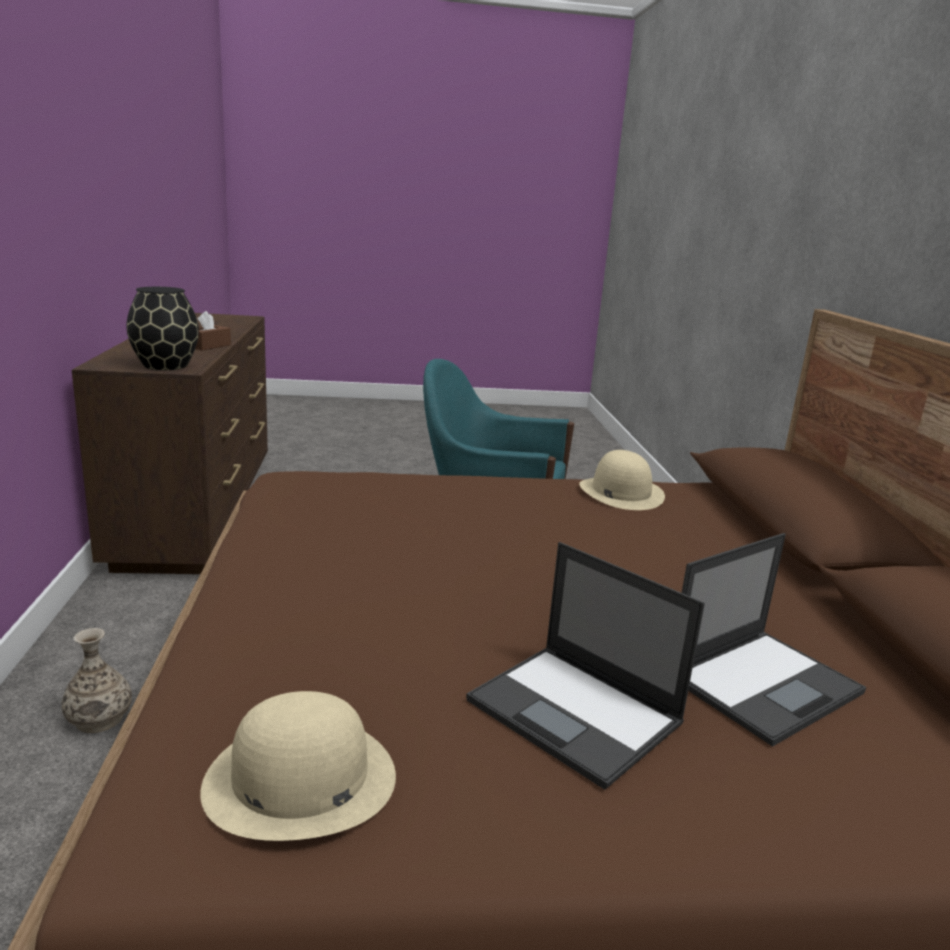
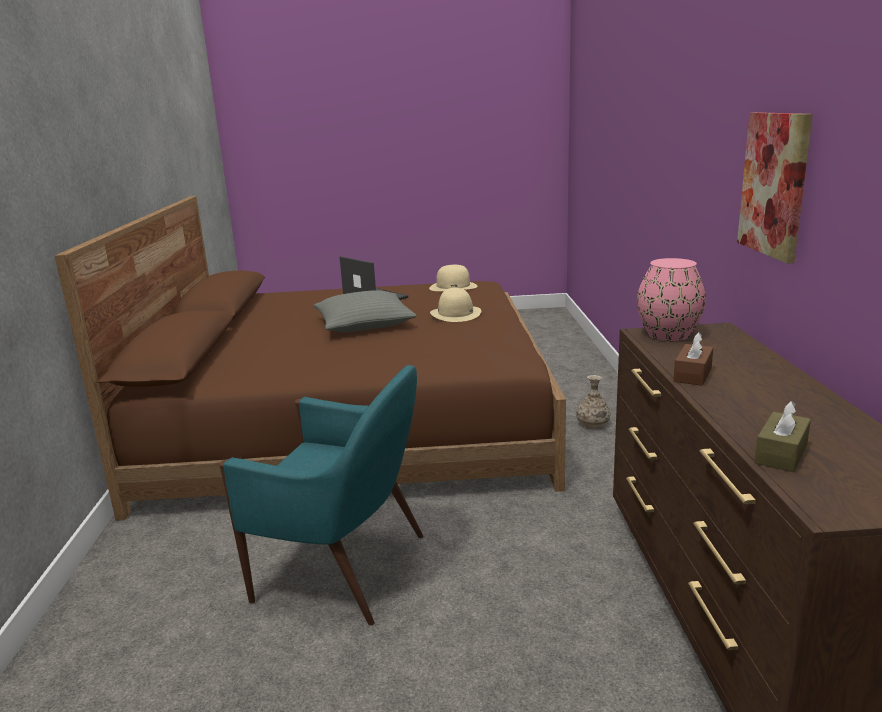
camera: 175 degrees left, 0 degrees up
(65, 203) = (774, 184): none -> picture
(165, 365) = (669, 335): black vase -> pink vase
(232, 325) = (781, 454): none -> brown tissue box
(541, 573) = (364, 324): none -> grey pillow
(620, 492) = (272, 370): beige hat -> beige hat (455, 314)
(765, 683) = (303, 306): laptop -> none

